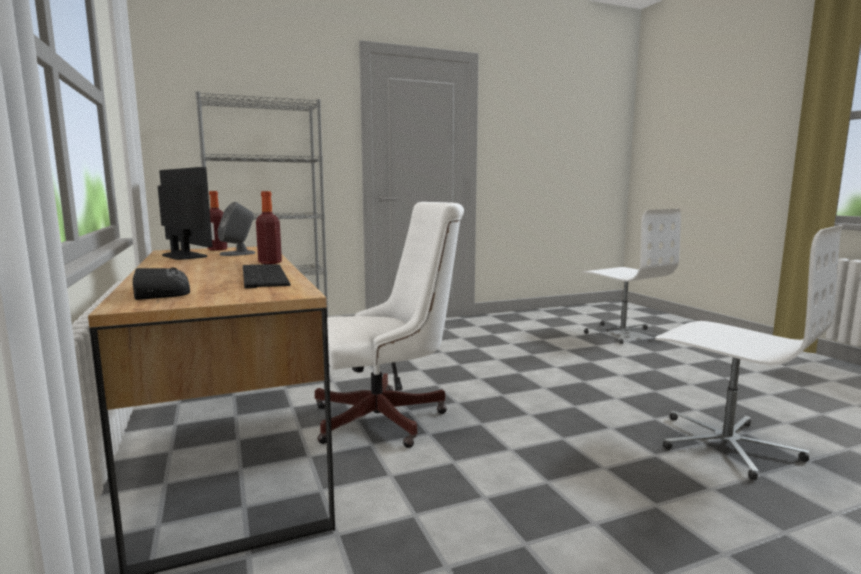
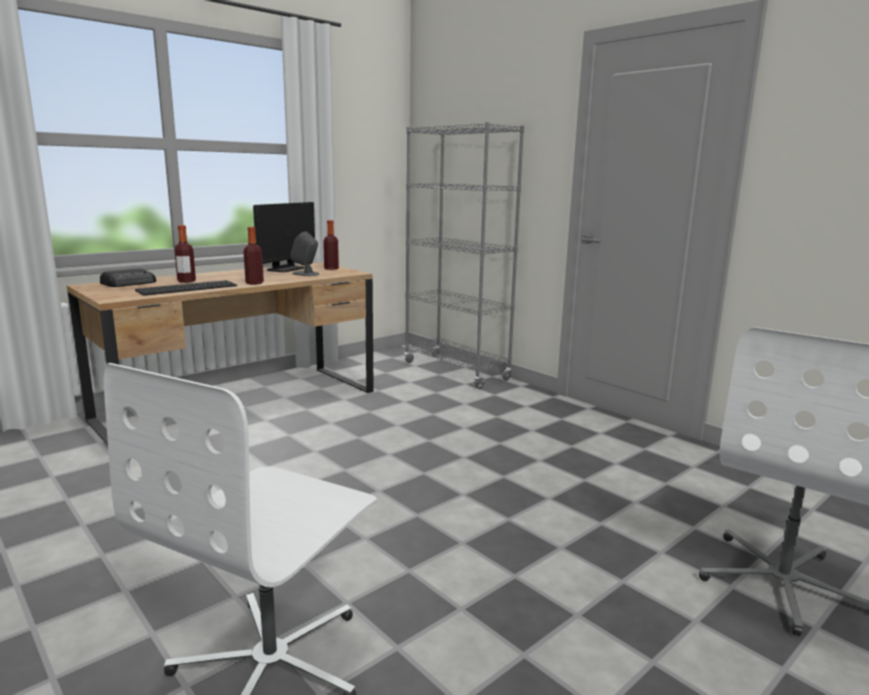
camera: 70 degrees right, 5 degrees up
(200, 276) = (186, 281): none -> bottle
(388, 419) = (294, 446): white office chair -> none

